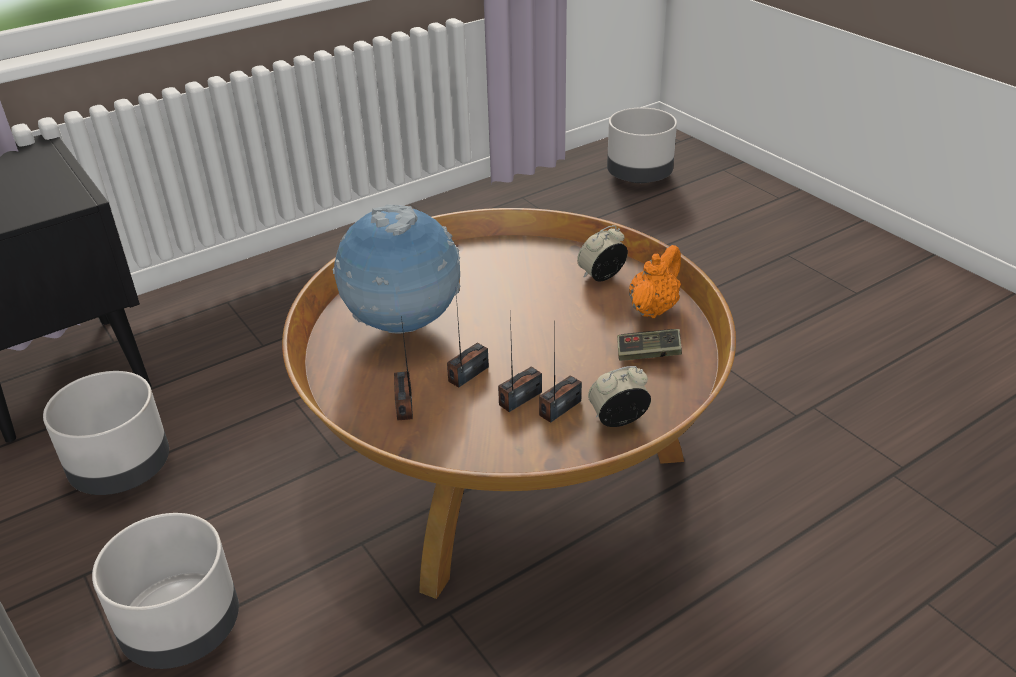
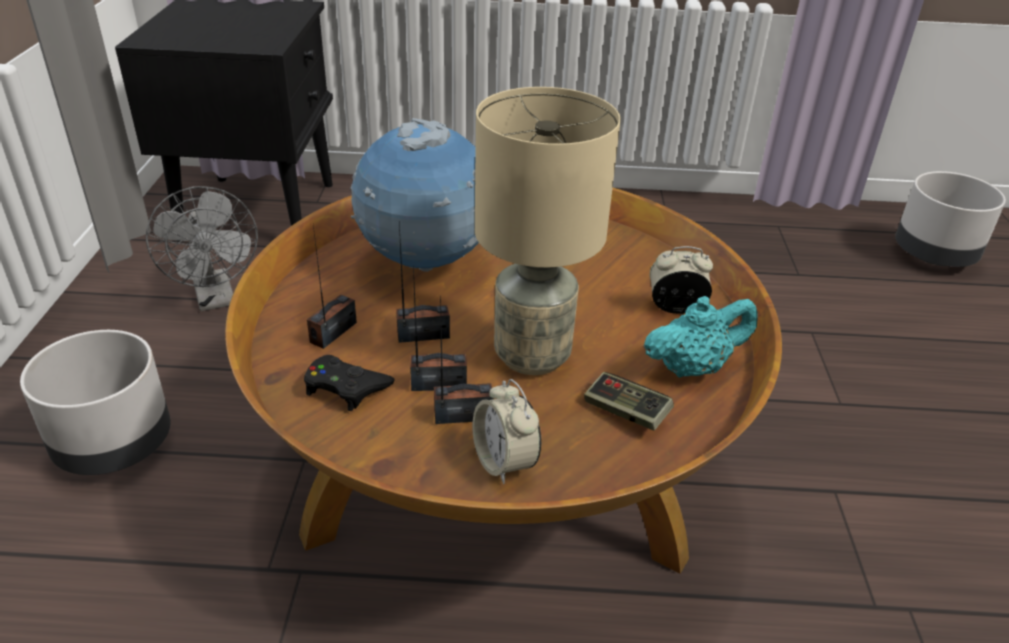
camera: 35 degrees right, 0 degrees up
(122, 470) = (216, 299): grey planter -> grey fan
(463, 433) = (345, 387): none -> black game controller
(553, 350) = (530, 355): none -> beige table lamp
(618, 420) = (504, 462): alarm clock -> alarm clock turned 135 degrees counterclockwise
(653, 308) = (693, 367): orange teapot -> turquoise teapot

